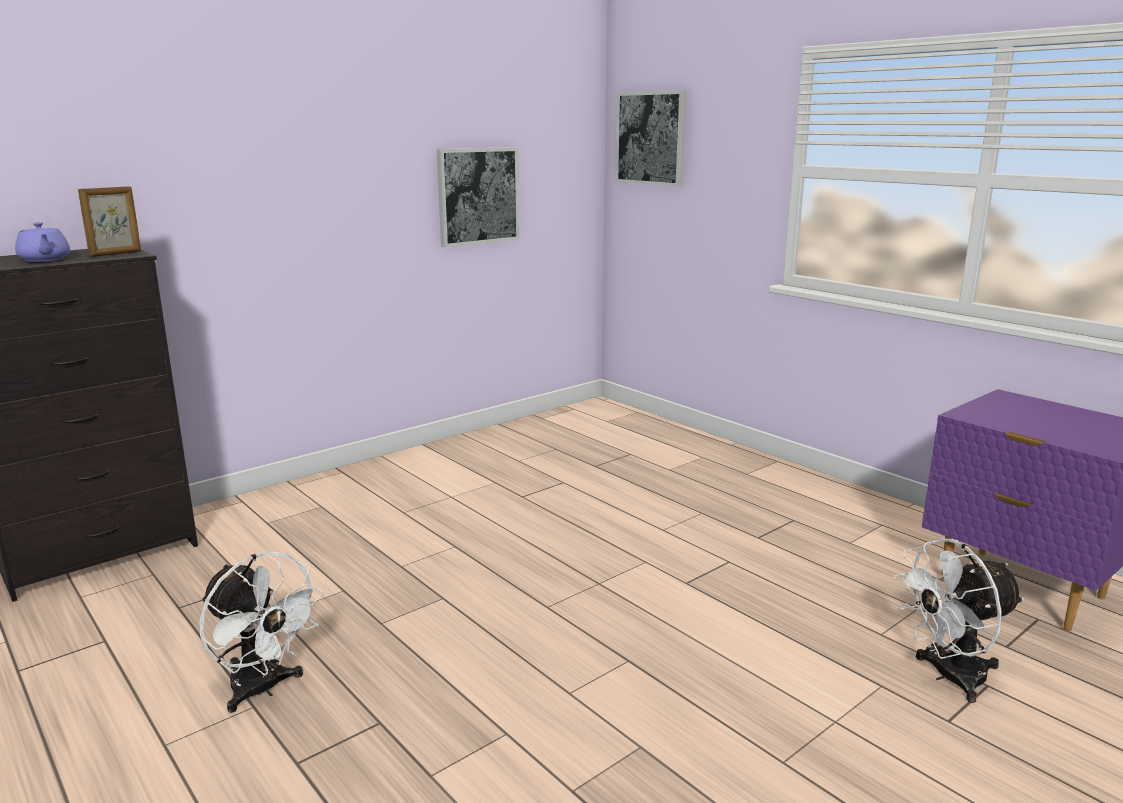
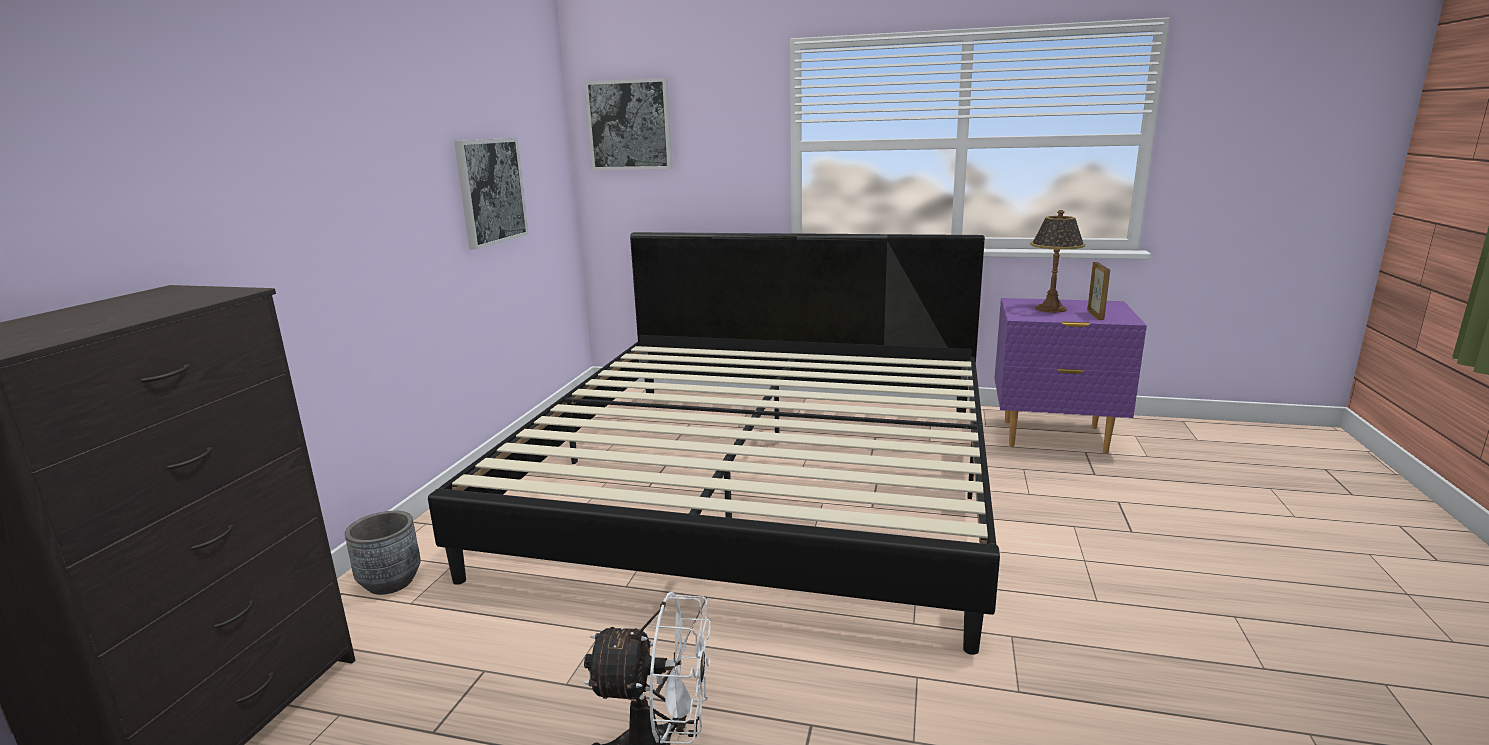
camera: 35 degrees left, 0 degrees up
(45, 260) = (111, 316): purple teapot -> none
(116, 253) = (201, 294): picture frame -> picture frame (1095, 315)
(274, 504) = (391, 582): none -> grey planter
(616, 525) = (760, 482): none -> bed
(949, 677) = (1096, 505): white fan -> none
(1031, 415) = (1051, 309): none -> table lamp

